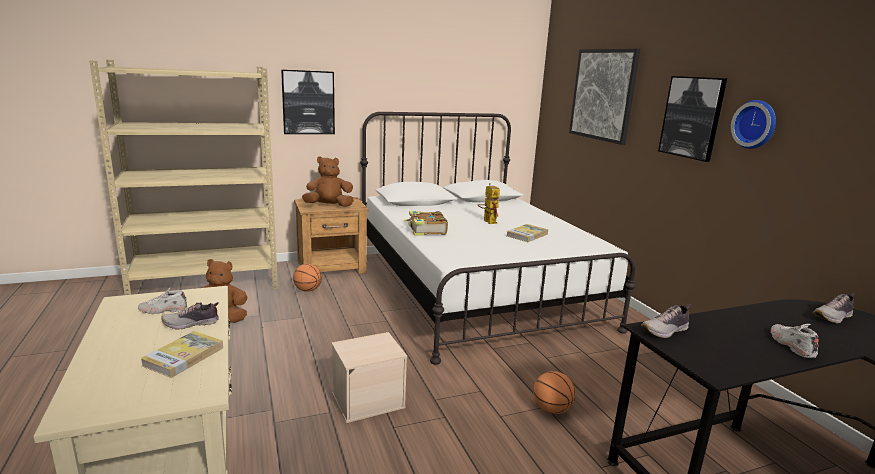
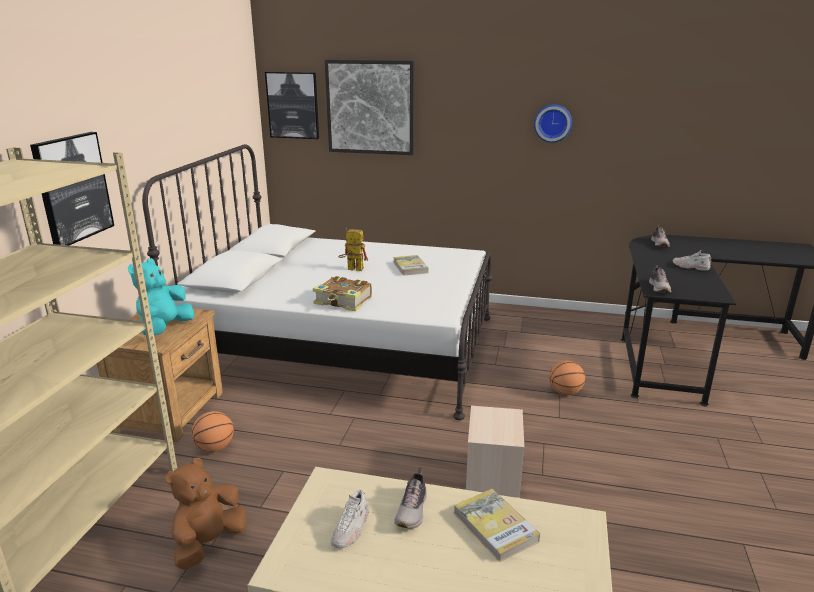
camera: 55 degrees left, 5 degrees up
(329, 206) = (165, 329): brown plush toy -> turquoise plush toy
(692, 117) = (489, 122): picture -> picture (293, 105)

